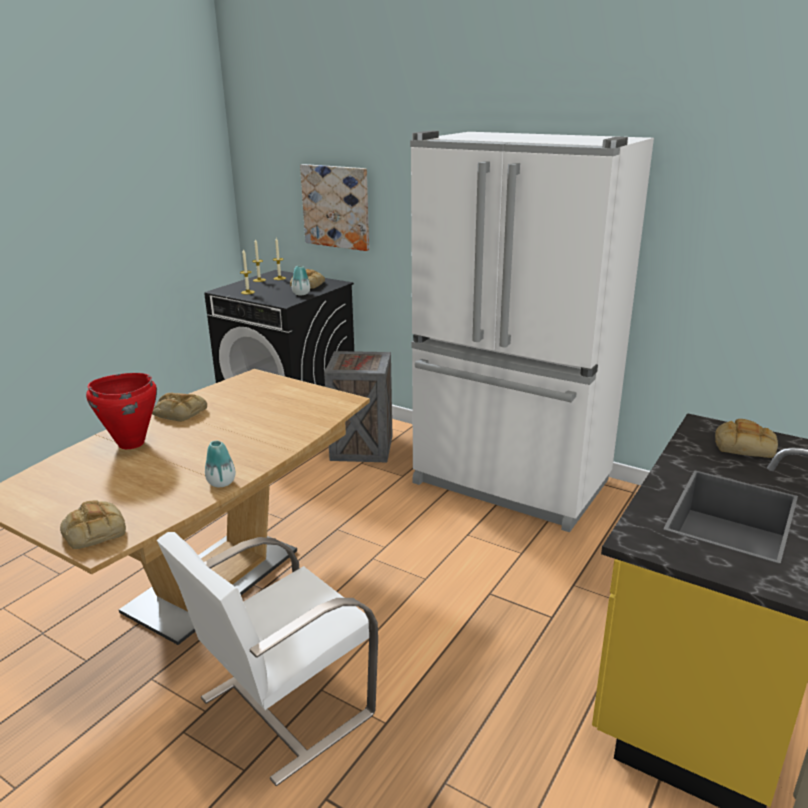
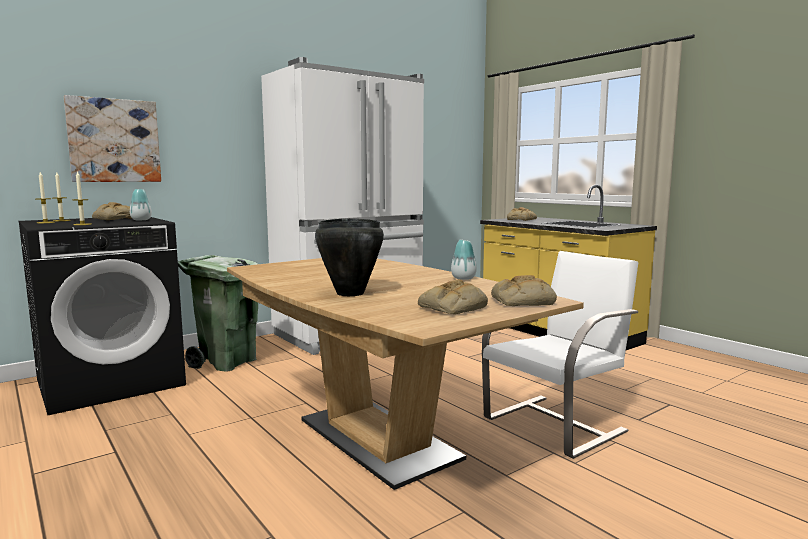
camera: 70 degrees left, 15 degrees down
(130, 443) = (349, 293): red cooking pot -> black cooking pot
(179, 412) = (296, 283): bread -> bread (453, 307)
(283, 707) = (556, 424): white chair -> white chair turned 105 degrees counterclockwise
(363, 447) = (227, 362): crate -> green trash can

